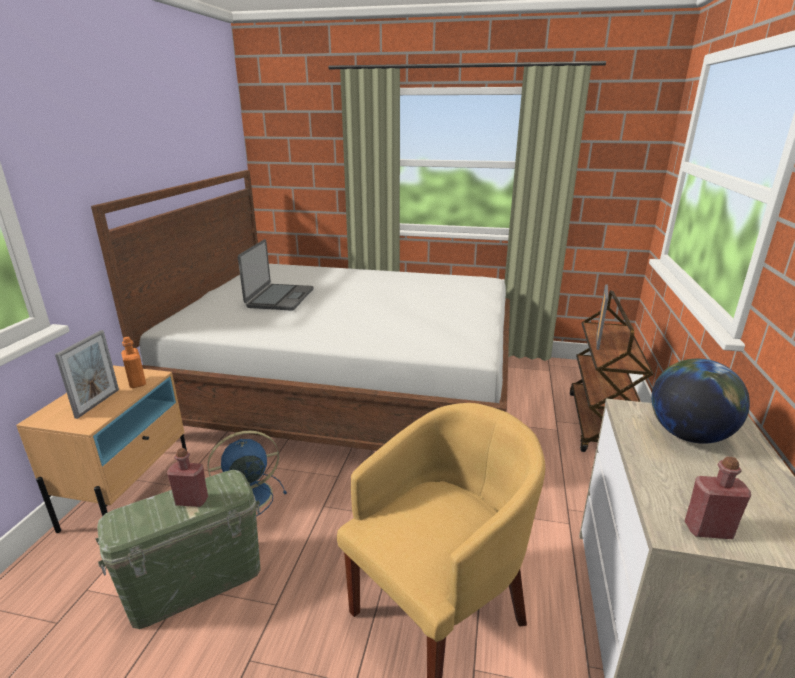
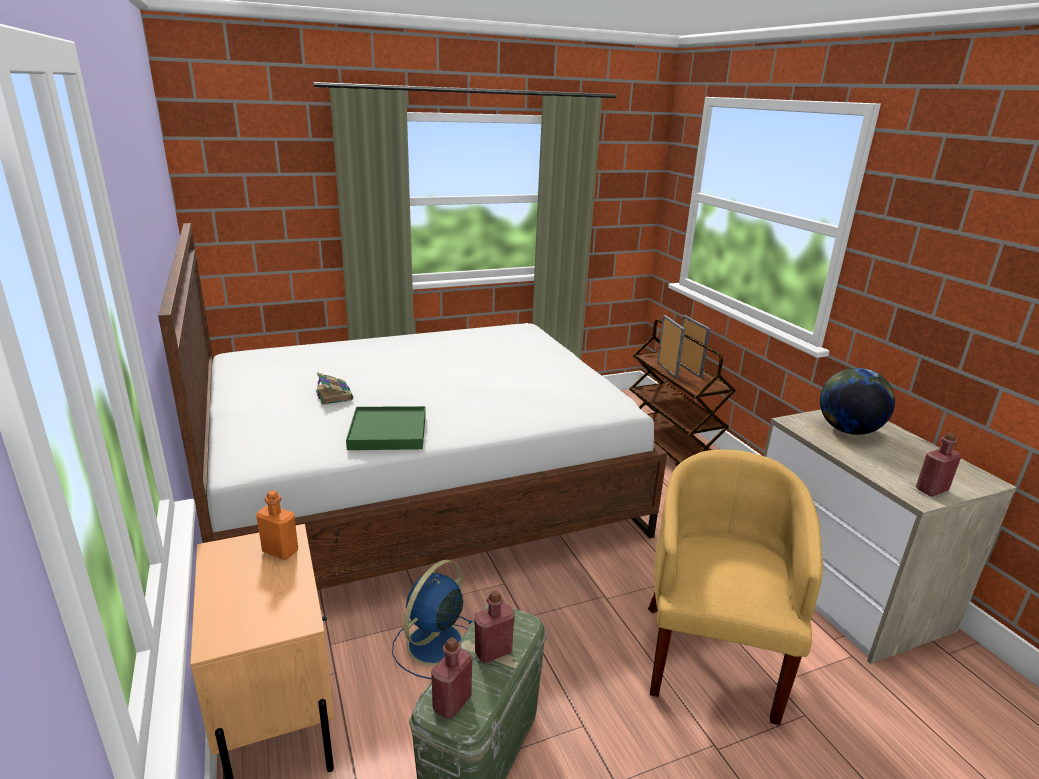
camera: 35 degrees left, 0 degrees up
(98, 403) = (269, 593): picture frame -> picture frame (689, 369)
(126, 520) = (452, 703): none -> red bottle
(274, 327) = (388, 432): none -> green tray
(279, 298) = (334, 395): laptop -> book

